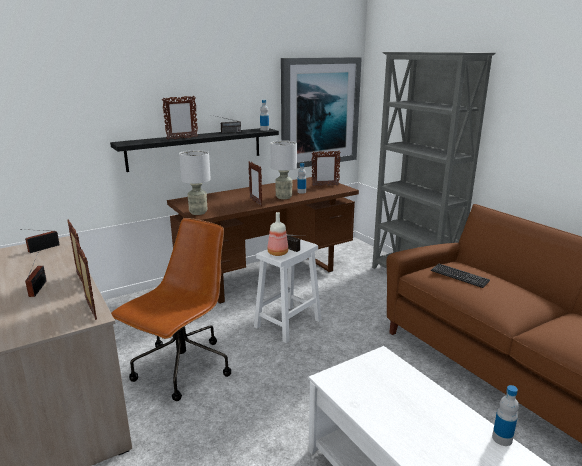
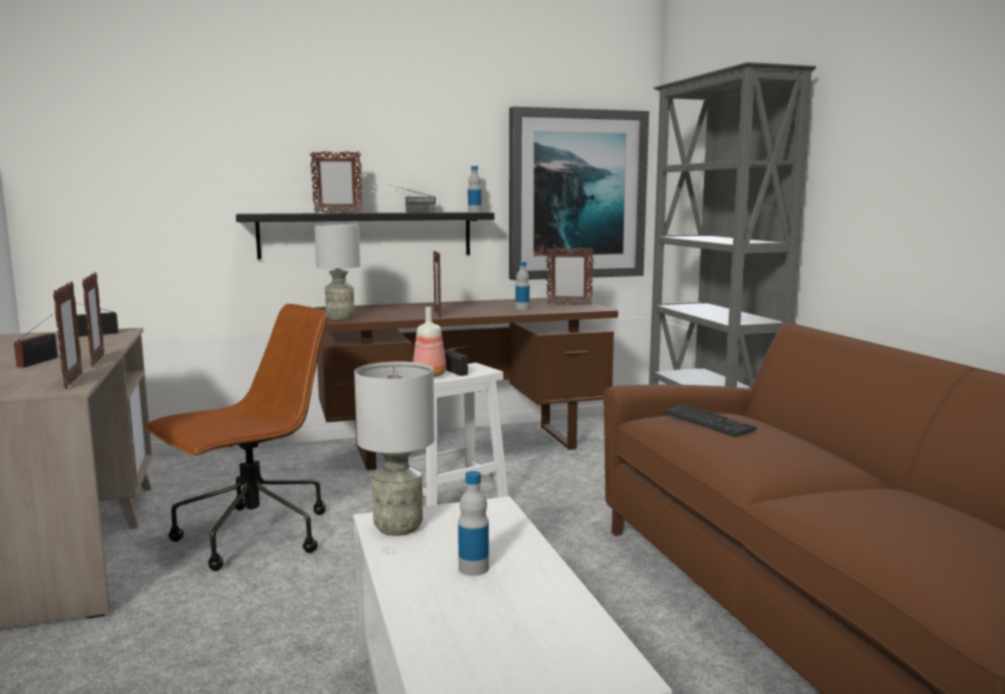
camera: 15 degrees right, 10 degrees down
(283, 197) = (486, 311): grey table lamp -> grey table lamp (397, 528)
(502, 438) = (593, 619): bottle -> bottle (473, 568)

